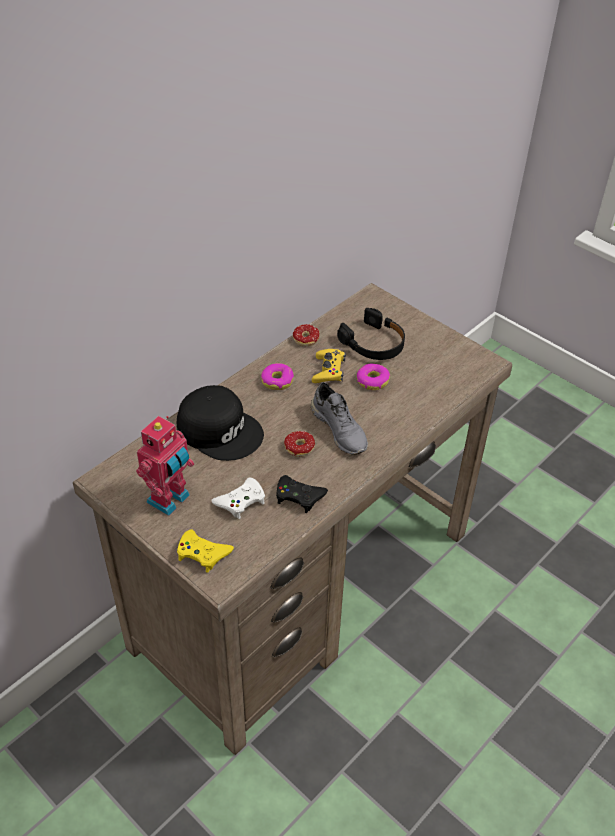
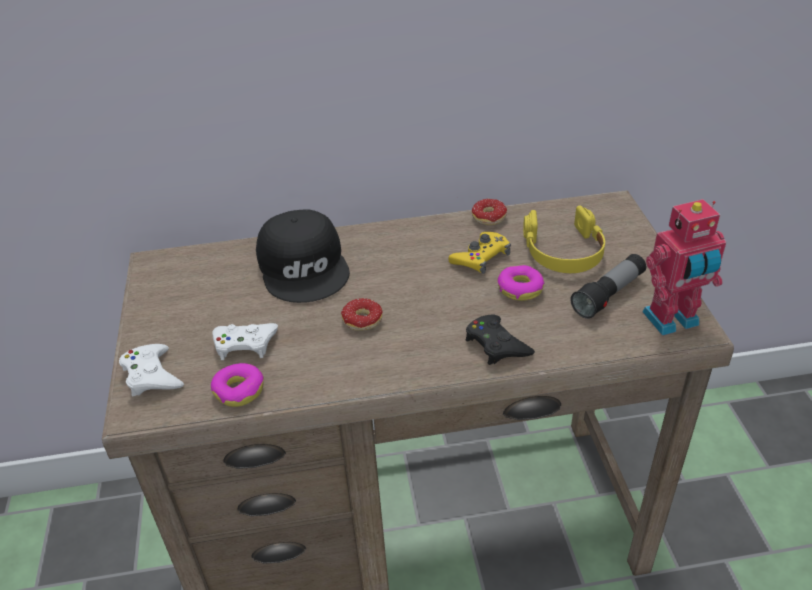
camera: 40 degrees right, 5 degrees down
(170, 500) = (185, 309): toy robot -> toy robot (672, 321)
(202, 553) = (152, 375): yellow game controller -> white game controller
(277, 381) = (414, 245): donut -> donut (239, 390)
(299, 496) = (306, 369): black game controller -> black game controller (496, 345)
(340, 429) = (427, 322): grey shoe -> none
(374, 343) = (563, 251): black headphones -> yellow headphones
(425, 361) = (608, 295): none -> flashlight

